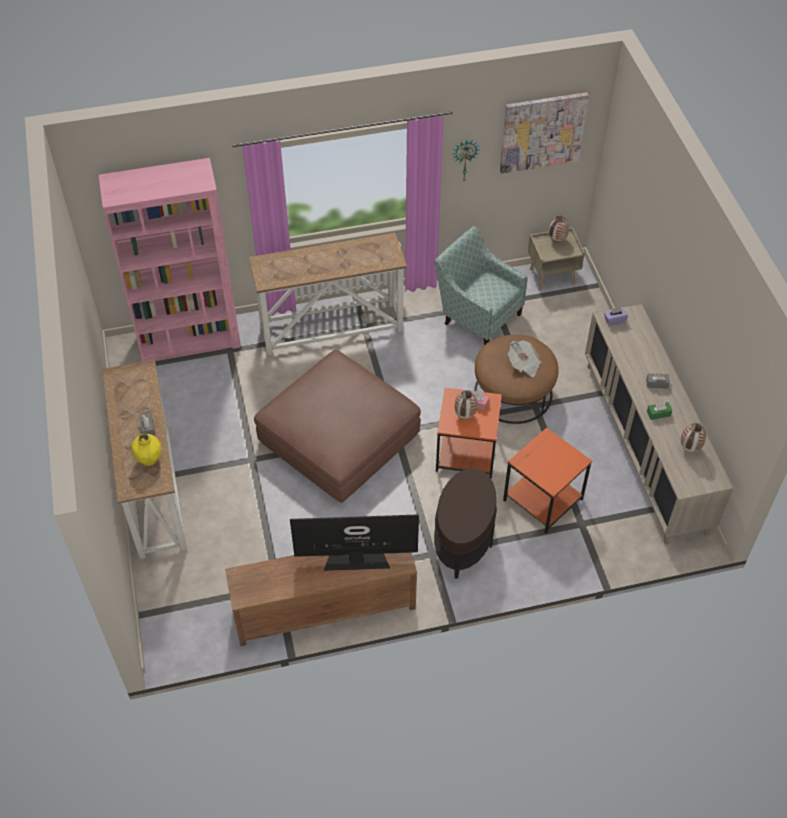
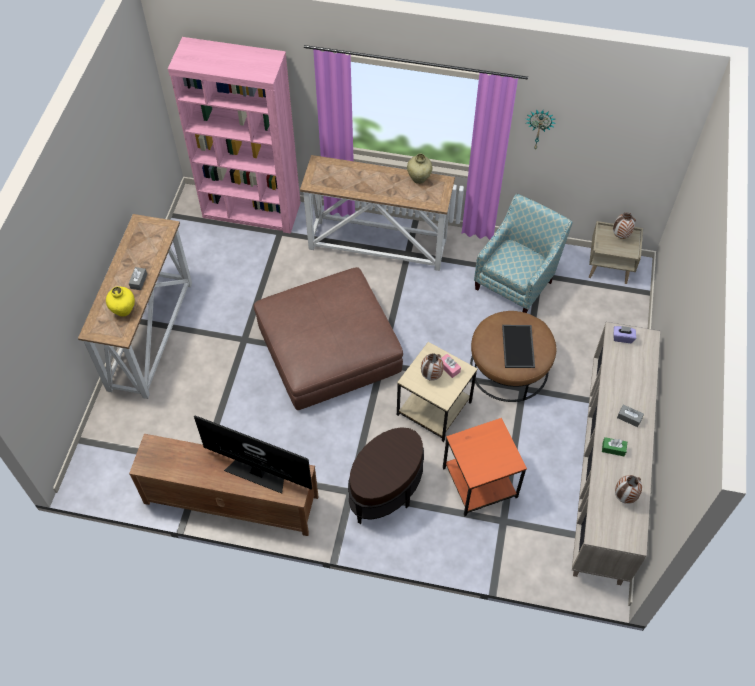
camera: 25 degrees right, 5 degrees up
(363, 245) = (419, 178): none -> beige vase
(467, 452) = (435, 408): orange side table -> beige side table
(477, 315) = (516, 280): armchair -> armchair turned 60 degrees clockwise
(523, 364) = (519, 347): newspaper -> tray
(542, 132) = (625, 125): picture -> none

